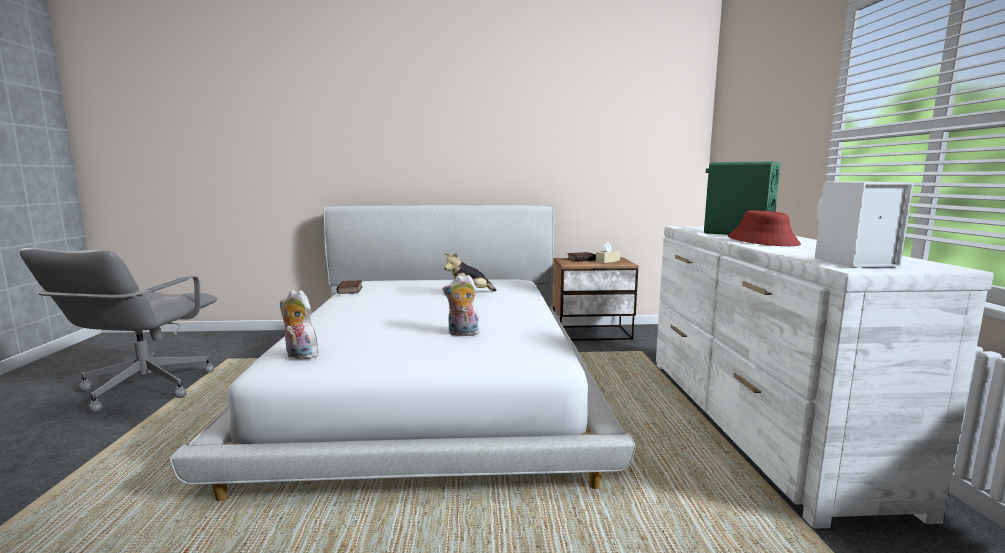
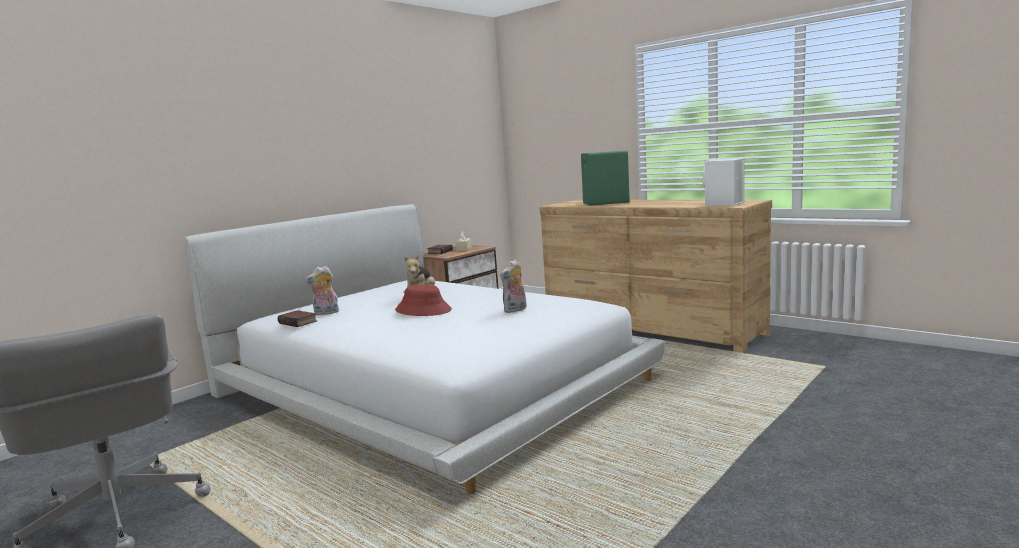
camera: 45 degrees left, 0 degrees up
(299, 356) = (458, 353): plush toy -> plush toy (326, 313)
(756, 421) = (650, 327): white dresser -> brown dresser
(763, 241) = (642, 204): red hat -> red hat (423, 310)

